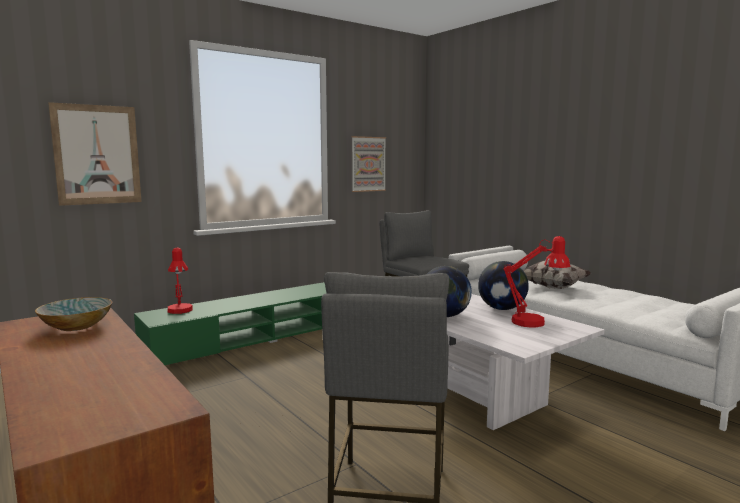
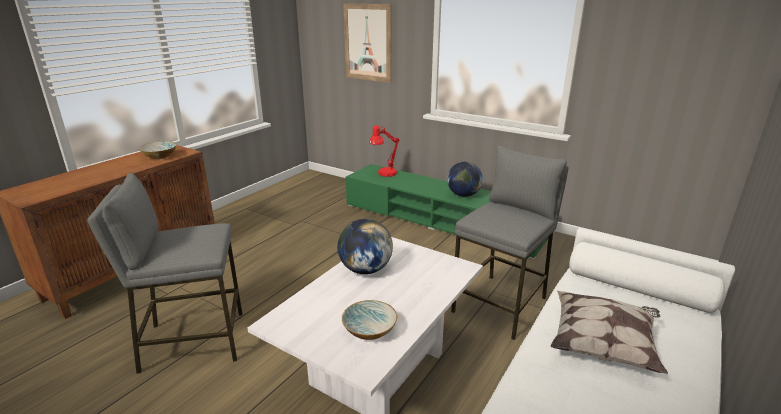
camera: 70 degrees right, 15 degrees up
(368, 164) = (644, 73): picture -> none
(502, 309) = (416, 302): globe -> globe (463, 195)
(535, 322) = (370, 330): red table lamp -> bowl

